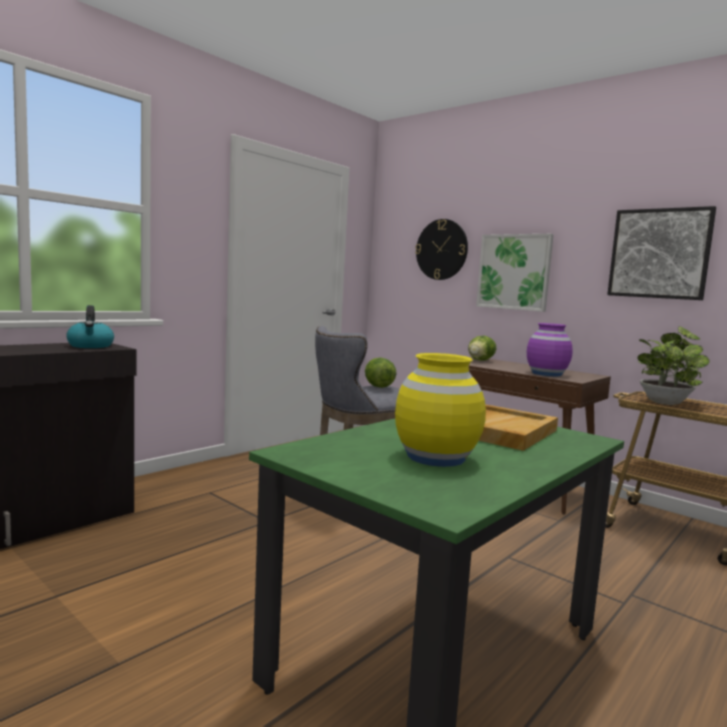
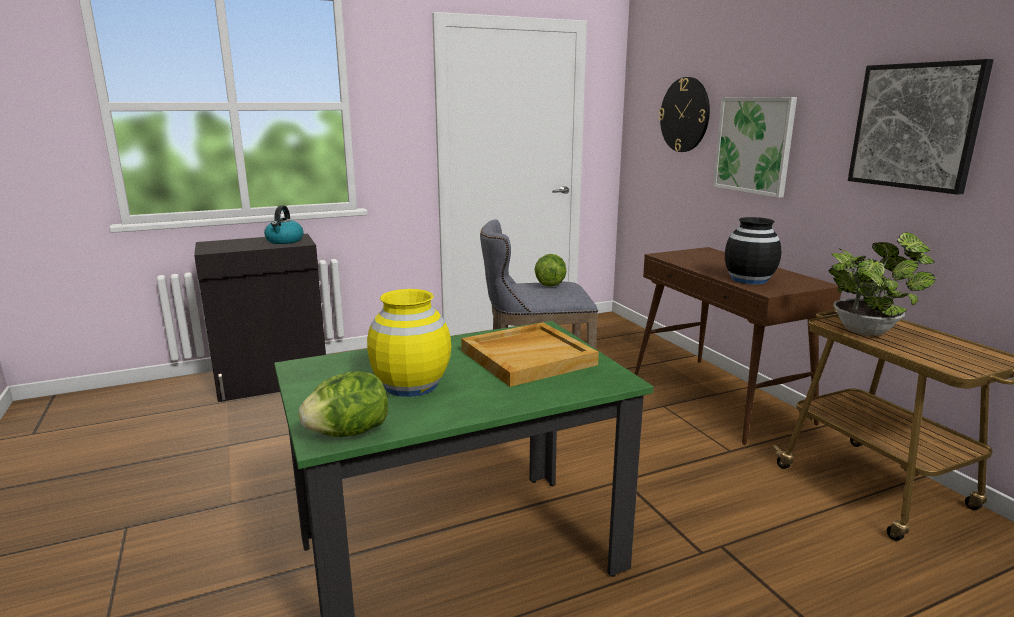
camera: 25 degrees right, 10 degrees up
(480, 360) = (700, 254): lettuce -> lettuce (349, 433)
(547, 374) = (749, 279): purple vase -> black vase

